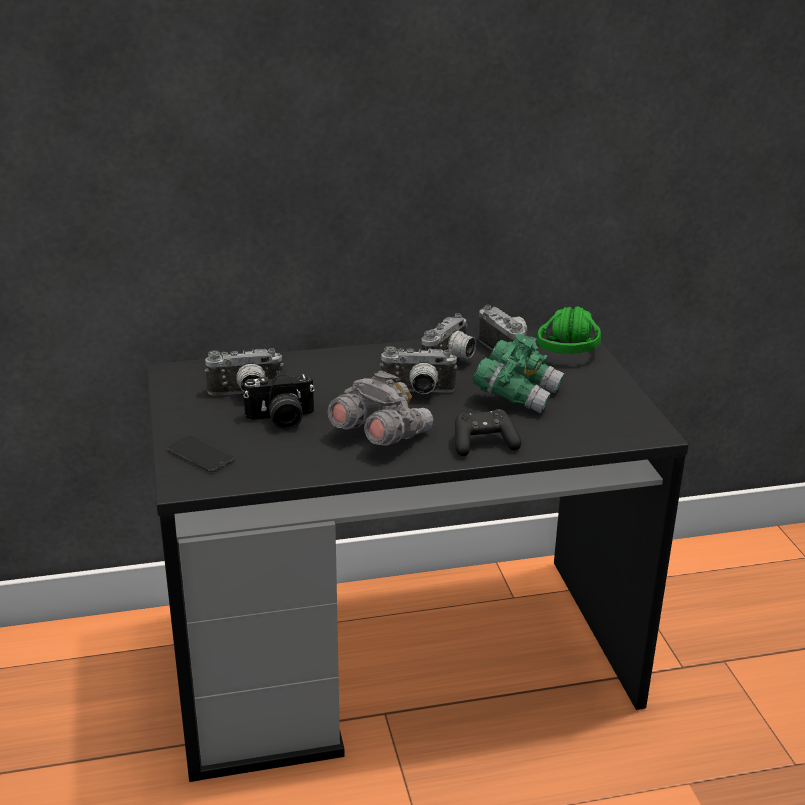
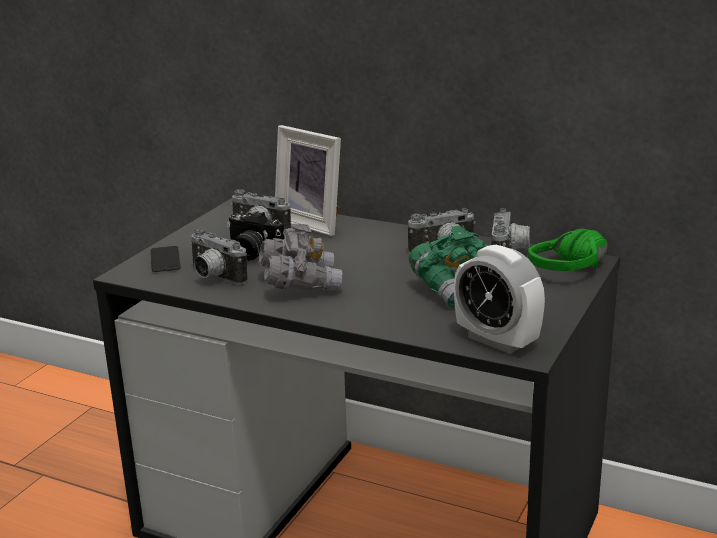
camera: 40 degrees right, 5 degrees down
(284, 367) = (313, 223): none -> picture frame
(418, 393) = (379, 265): camera -> camera (213, 278)
(484, 444) = (366, 314): black game controller -> none
(616, 430) = (497, 340): none -> alarm clock

